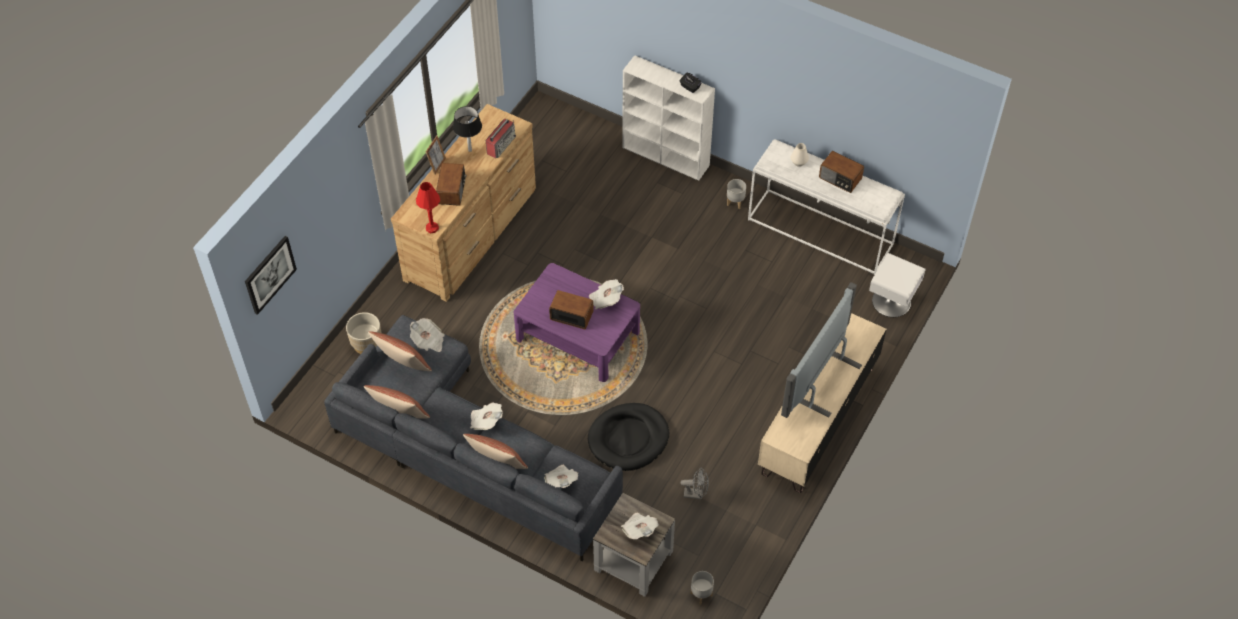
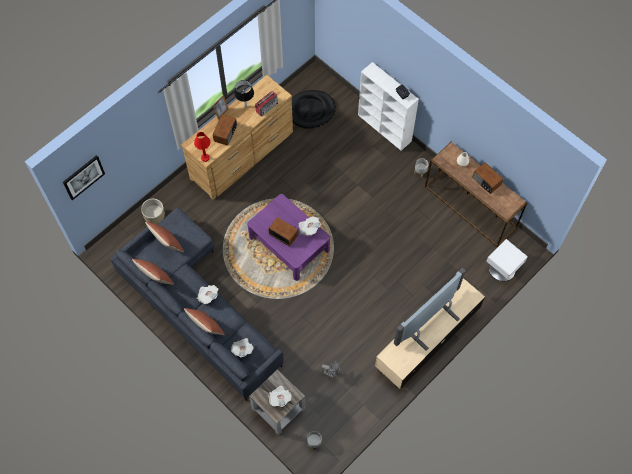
camera: 15 degrees right, 10 degrees up
(428, 341) = (187, 230): newspaper -> none
(628, 439) = (300, 324): black dog bed -> black dog bed (311, 110)
(821, 231) = (471, 207): white console table -> brown console table

